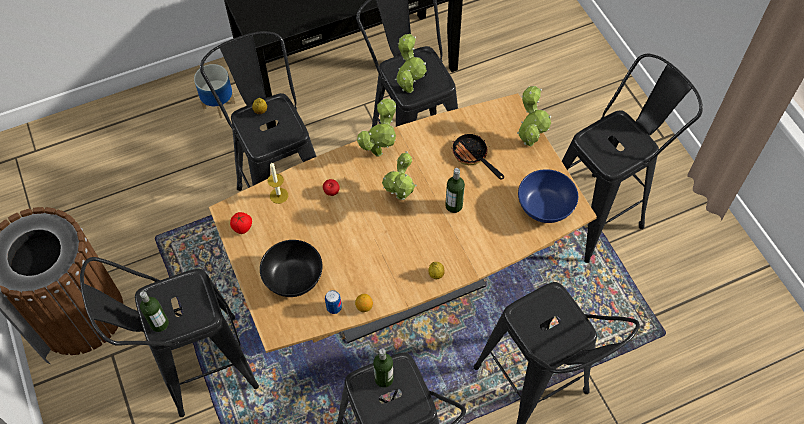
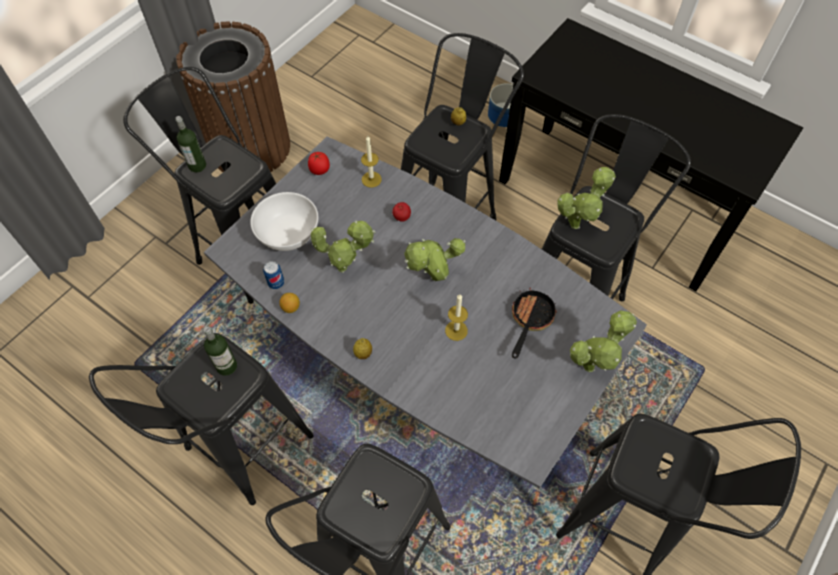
camera: 60 degrees right, 0 degrees up
(294, 279) = (288, 236): black bowl -> white bowl
(379, 150) = (477, 233): potted plant -> potted plant (346, 268)
(402, 284) = (418, 366): brown dining table -> grey dining table
(454, 206) = (456, 330): bottle -> candle
(544, 208) = (513, 422): blue bowl -> none

